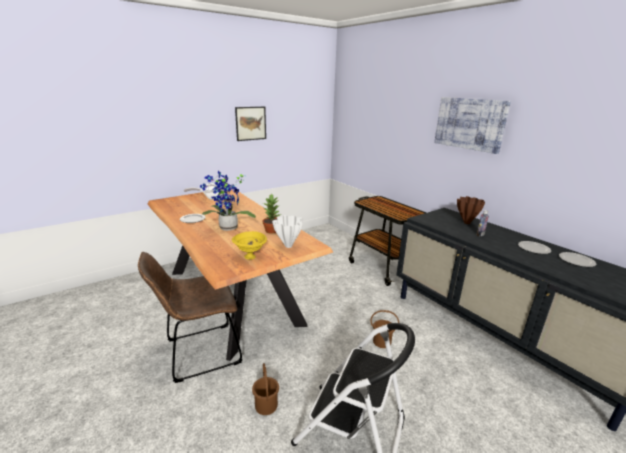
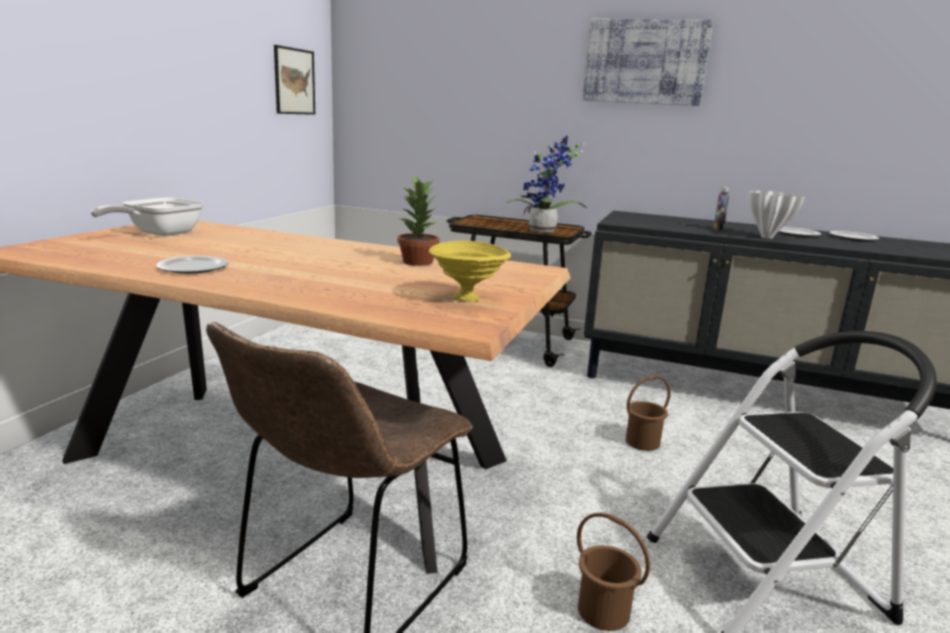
camera: 35 degrees left, 5 degrees down
(227, 228) = (317, 270): potted plant -> potted plant (544, 231)
(250, 123) = (196, 62): picture -> picture (294, 81)
(288, 246) = (497, 275): white vase -> white vase (765, 237)
(466, 222) = (676, 220): brown vase -> none

